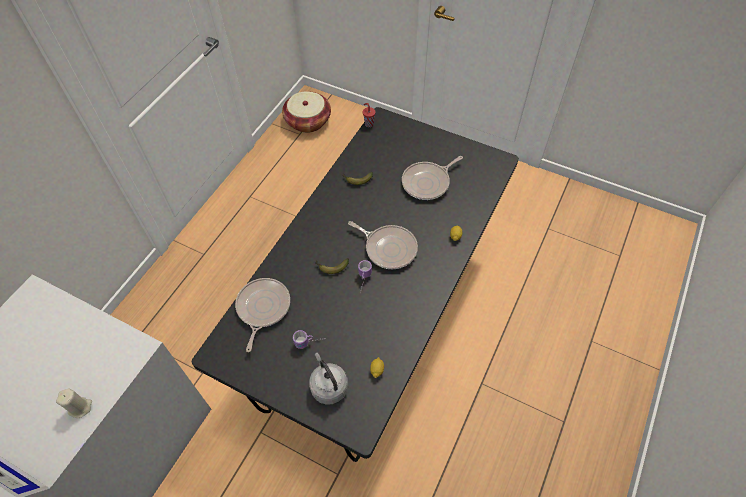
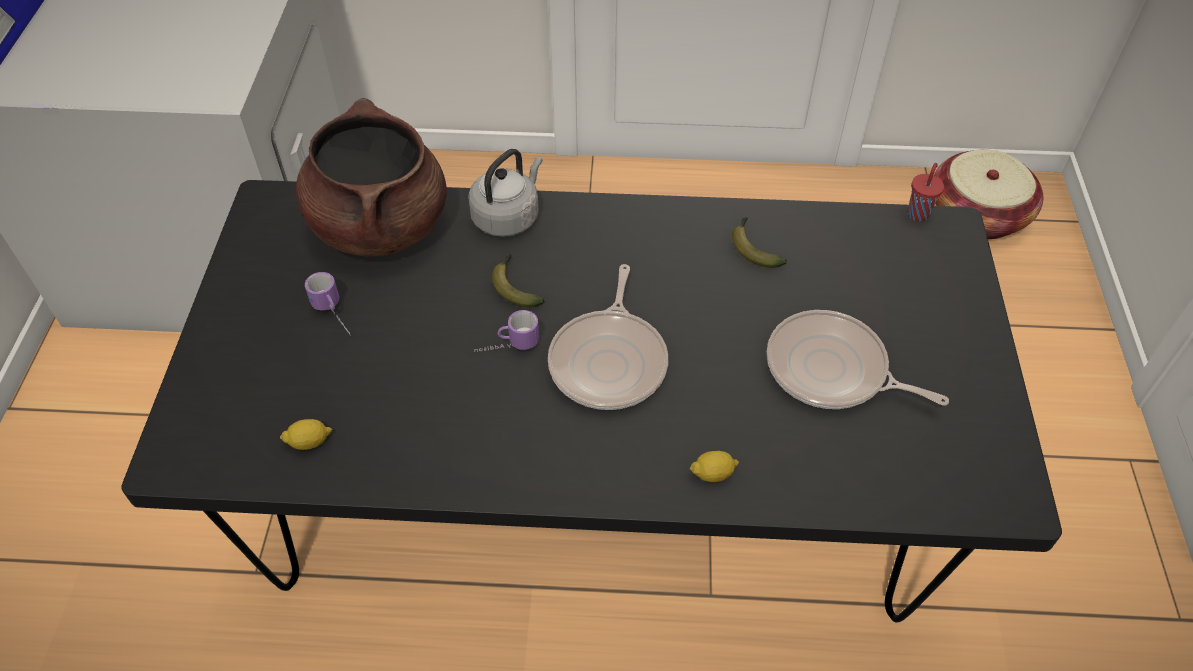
camera: 65 degrees right, 5 degrees down
(80, 407) = (104, 80): beige candle -> none
(262, 308) = (380, 225): frying pan -> brown cooking pot
(328, 386) = (251, 377): grey kettle -> grey kettle (508, 217)

